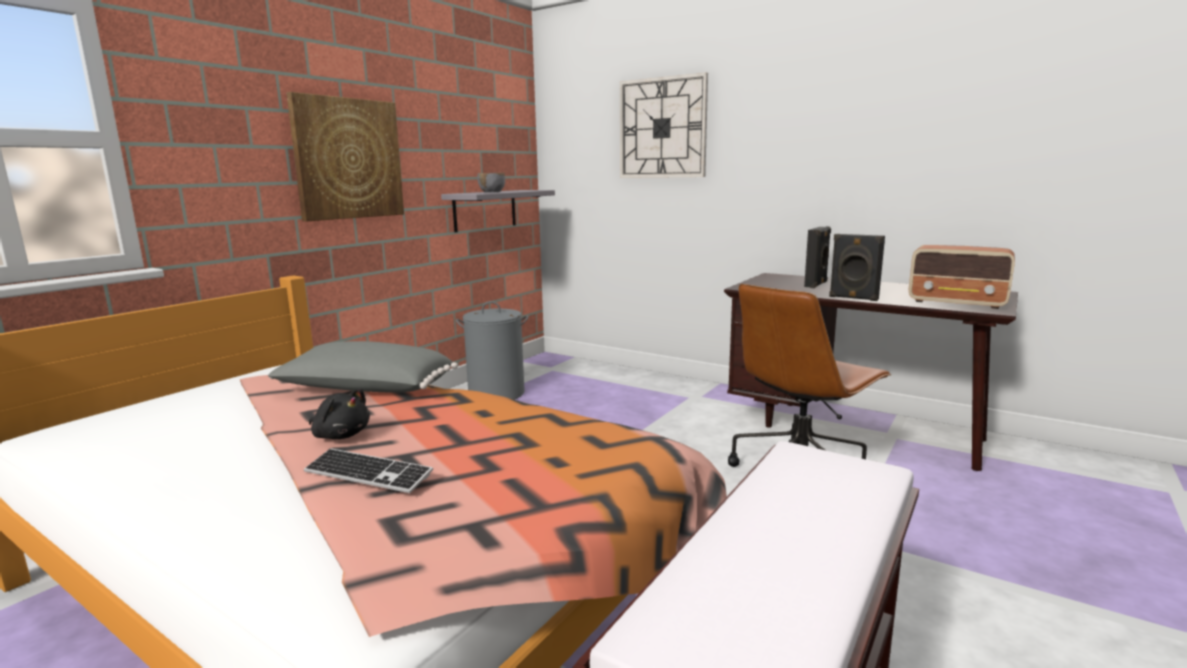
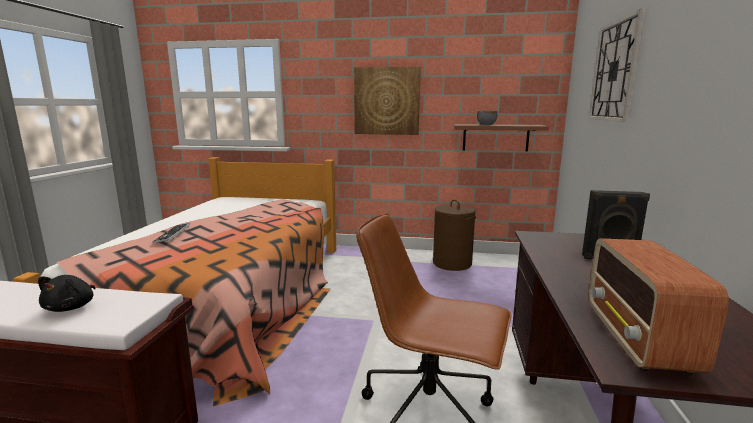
camera: 65 degrees right, 0 degrees up
(341, 435) = (214, 223): black plush toy -> black plush toy (72, 307)
(365, 391) = (276, 216): grey pillow -> none
(485, 210) = (495, 137): grey shelf -> brown shelf
(497, 393) = (452, 263): grey laundry basket -> brown laundry basket
(853, 298) = (557, 277): black speaker -> none

